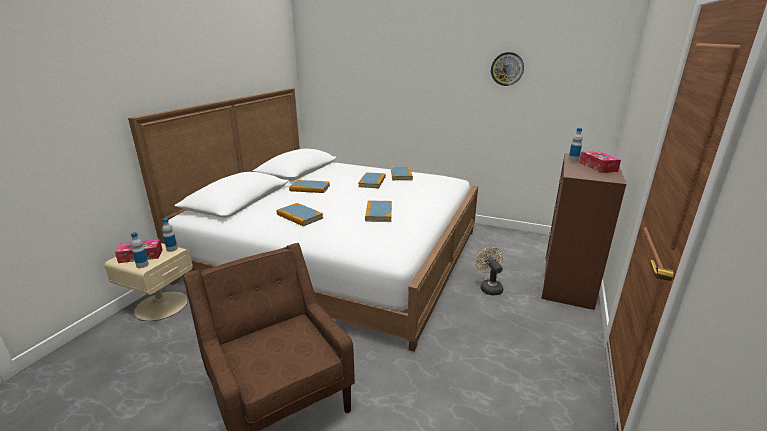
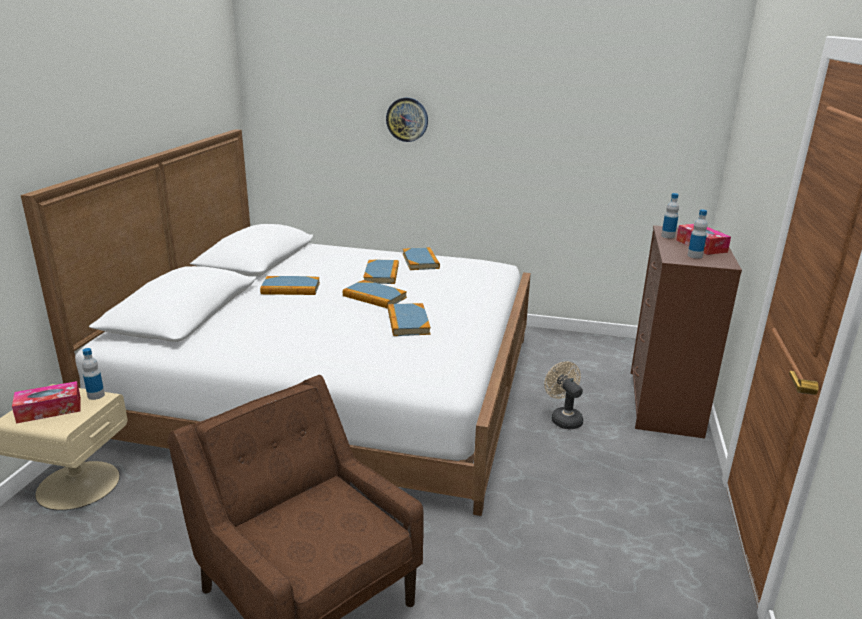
camera: 10 degrees left, 0 degrees up
(142, 265) = (59, 423): bottle -> bottle (694, 256)
(299, 216) = (293, 334): book -> book (374, 297)
(507, 69) = (566, 105): wall clock -> wall clock (407, 119)

